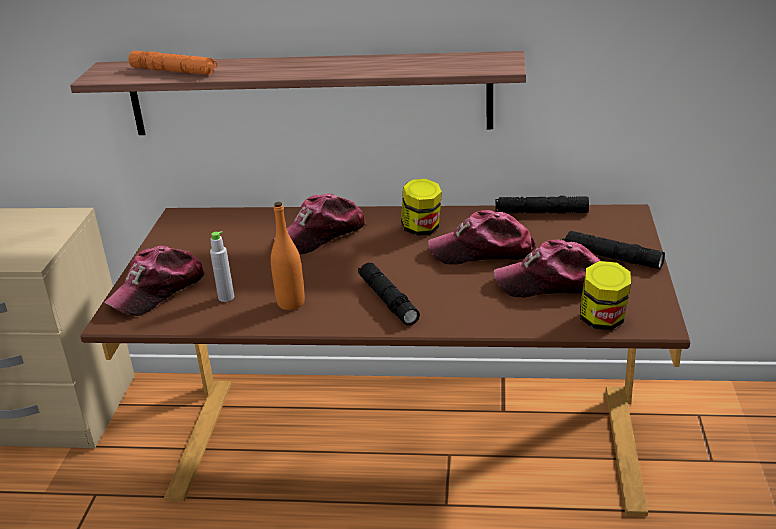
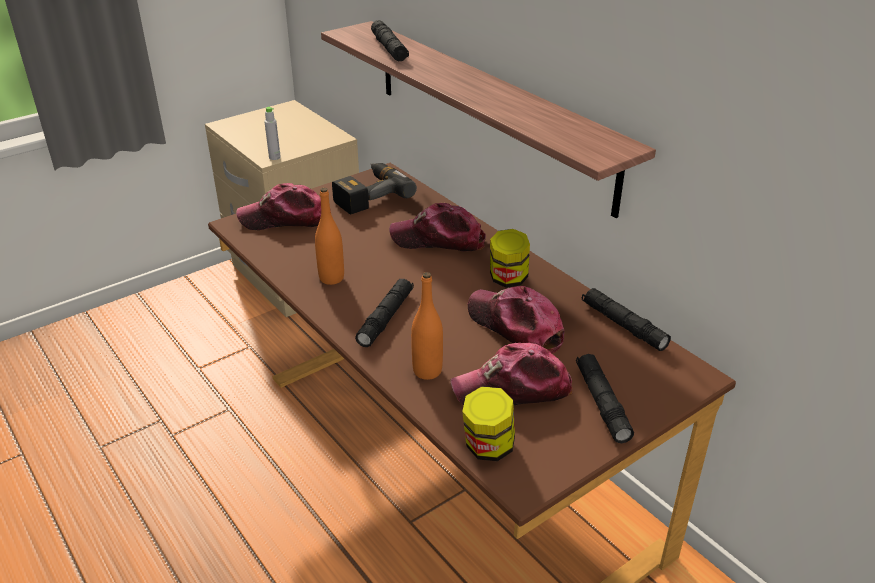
camera: 45 degrees right, 5 degrees up
(173, 71) = (389, 48): orange flashlight -> black flashlight
(197, 237) = (368, 194): none -> power drill
(226, 297) = (308, 248): grey bottle -> grey bottle (274, 157)
(482, 309) = (427, 371): none -> orange bottle
(552, 284) = (512, 389): cap -> cap turned 60 degrees counterclockwise

